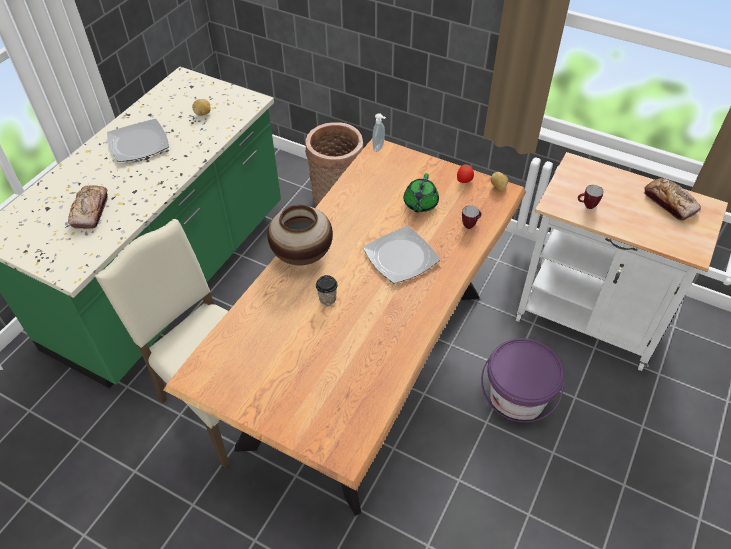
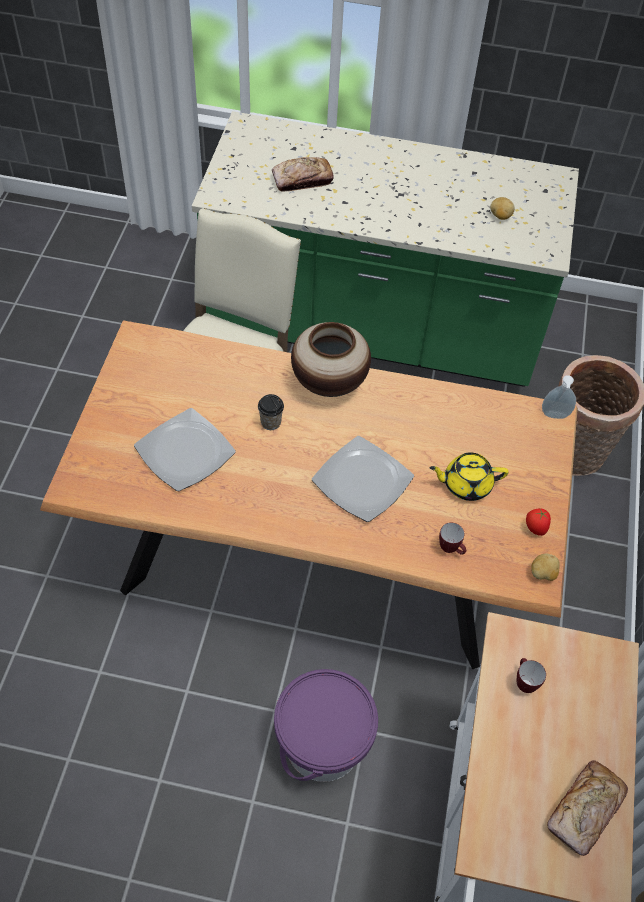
camera: 70 degrees right, 5 degrees up
(139, 143) = (422, 180): plate -> plate (186, 452)
(420, 204) = (466, 484): green teapot -> yellow teapot

